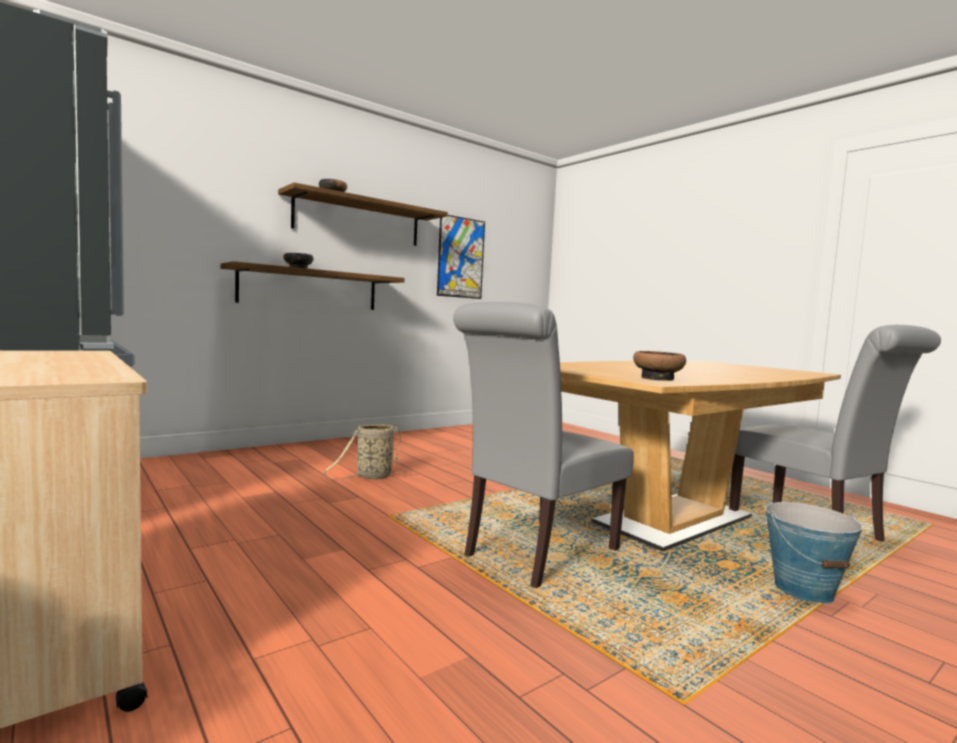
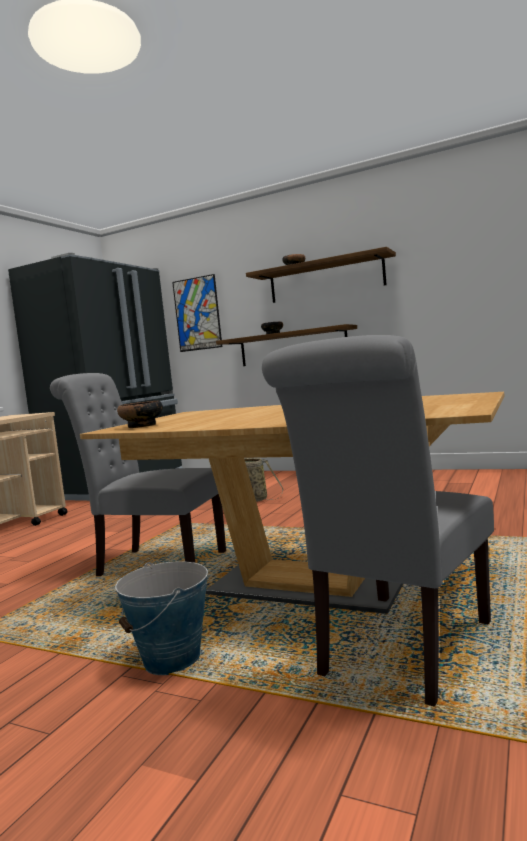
camera: 65 degrees right, 0 degrees up
(461, 257) = (445, 282): picture -> picture (197, 314)

